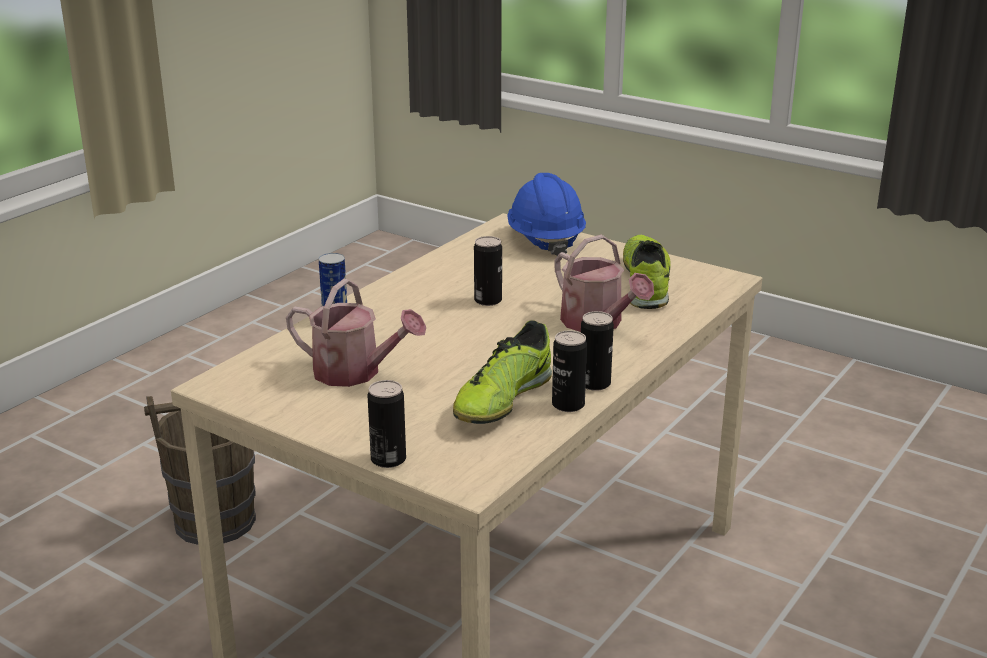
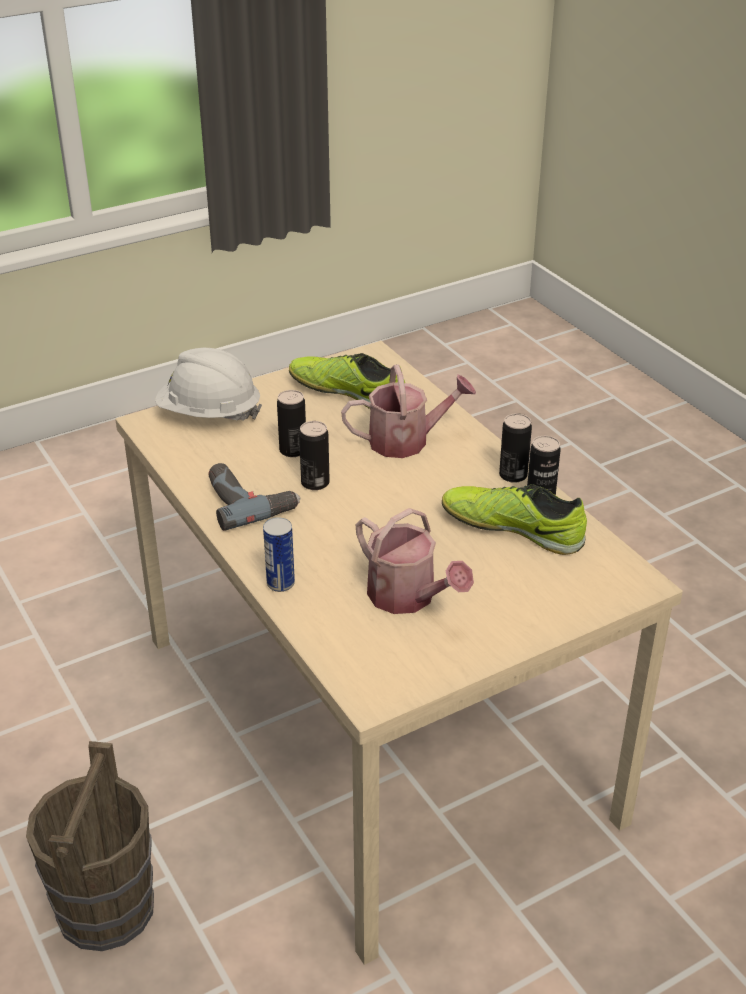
camera: 65 degrees left, 10 degrees up
(355, 373) = (408, 597): watering can -> watering can turned 90 degrees clockwise
(388, 459) = (580, 616): can -> can (293, 450)
(437, 282) = (249, 500): none -> power drill
(502, 400) = (512, 528): shoe -> shoe turned 150 degrees clockwise
(545, 240) = (209, 414): blue hard hat -> white hard hat

